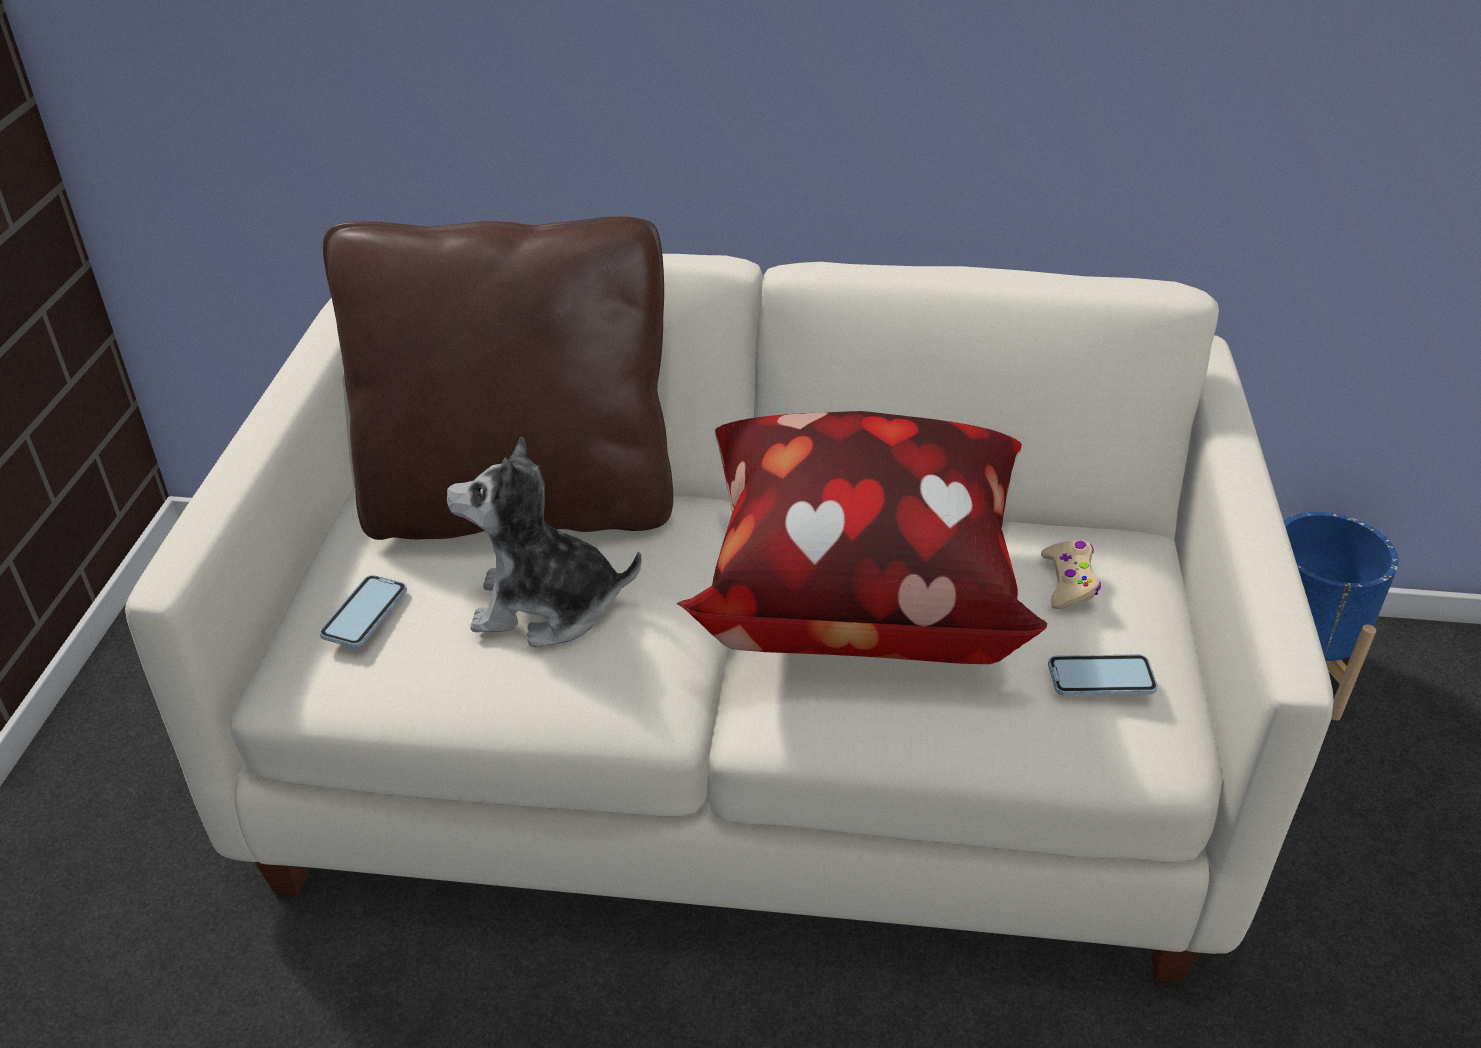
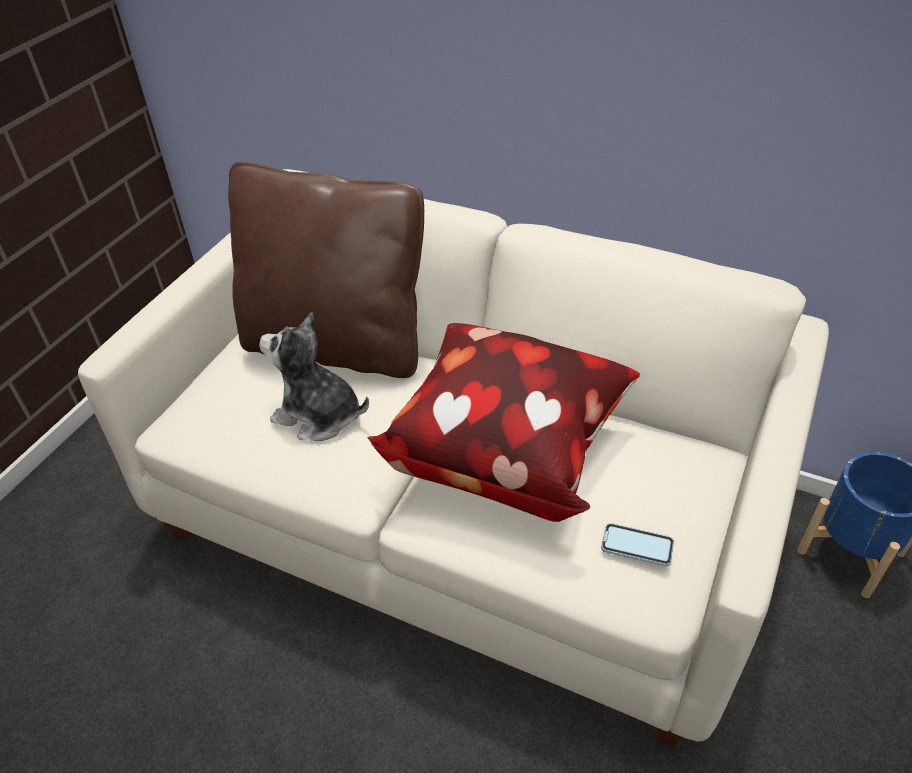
camera: 20 degrees right, 5 degrees up
(364, 613) = (222, 396): phone -> none
(1069, 582) = (649, 473): beige game controller -> none

